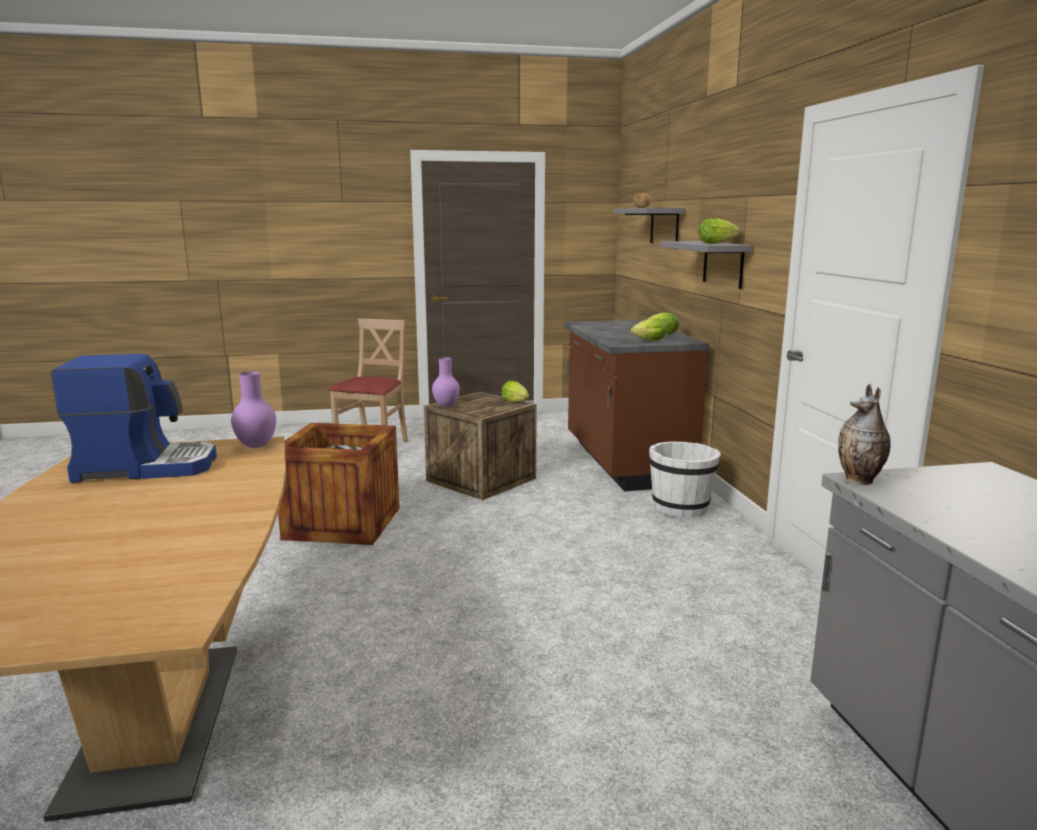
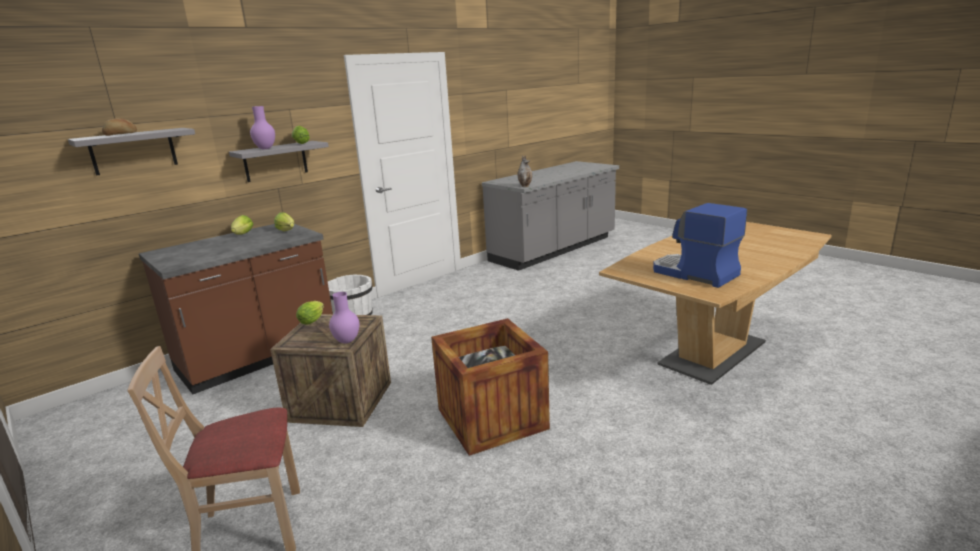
camera: 120 degrees left, 5 degrees up
(256, 446) = (624, 269): purple vase -> purple vase (265, 149)

